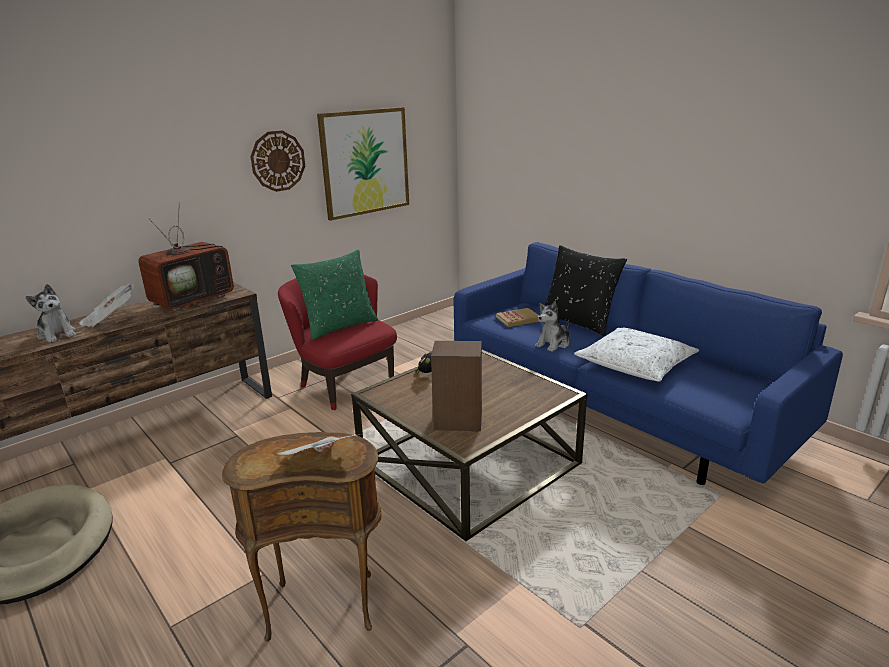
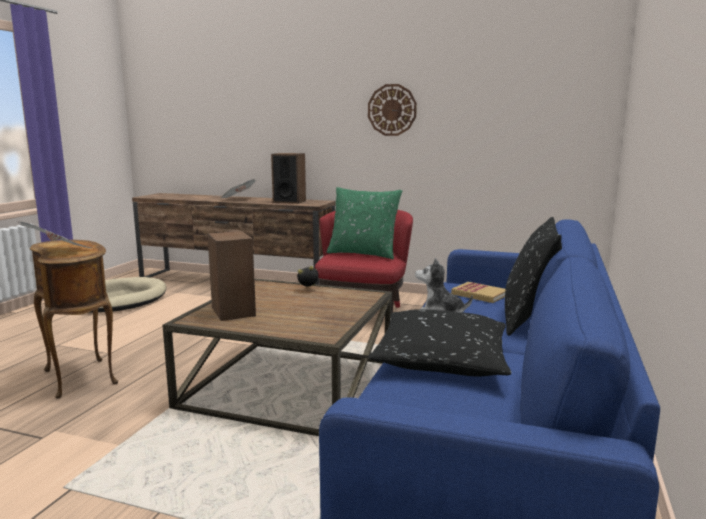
camera: 60 degrees right, 10 degrees down
(57, 334) = (209, 198): plush toy -> none
(193, 299) = (289, 201): television -> speaker
(365, 162) = (483, 121): picture -> none
(635, 365) = (442, 358): white pillow -> black pillow

